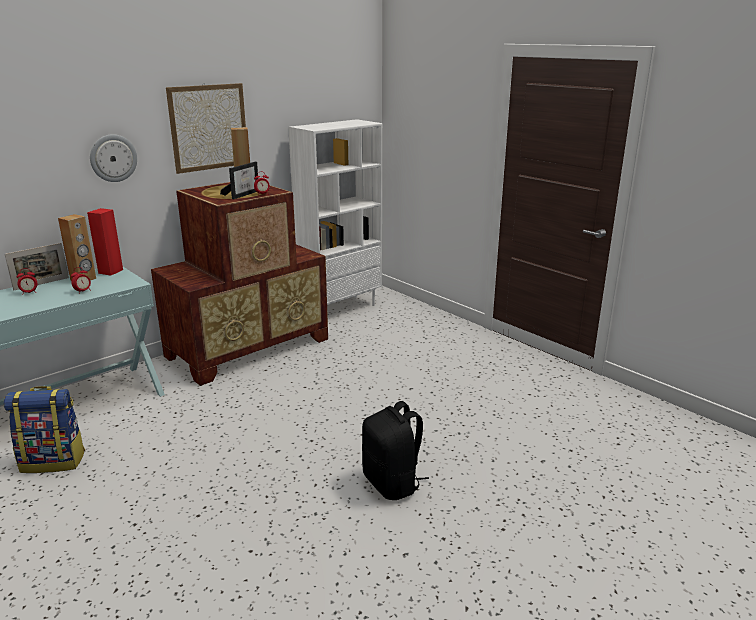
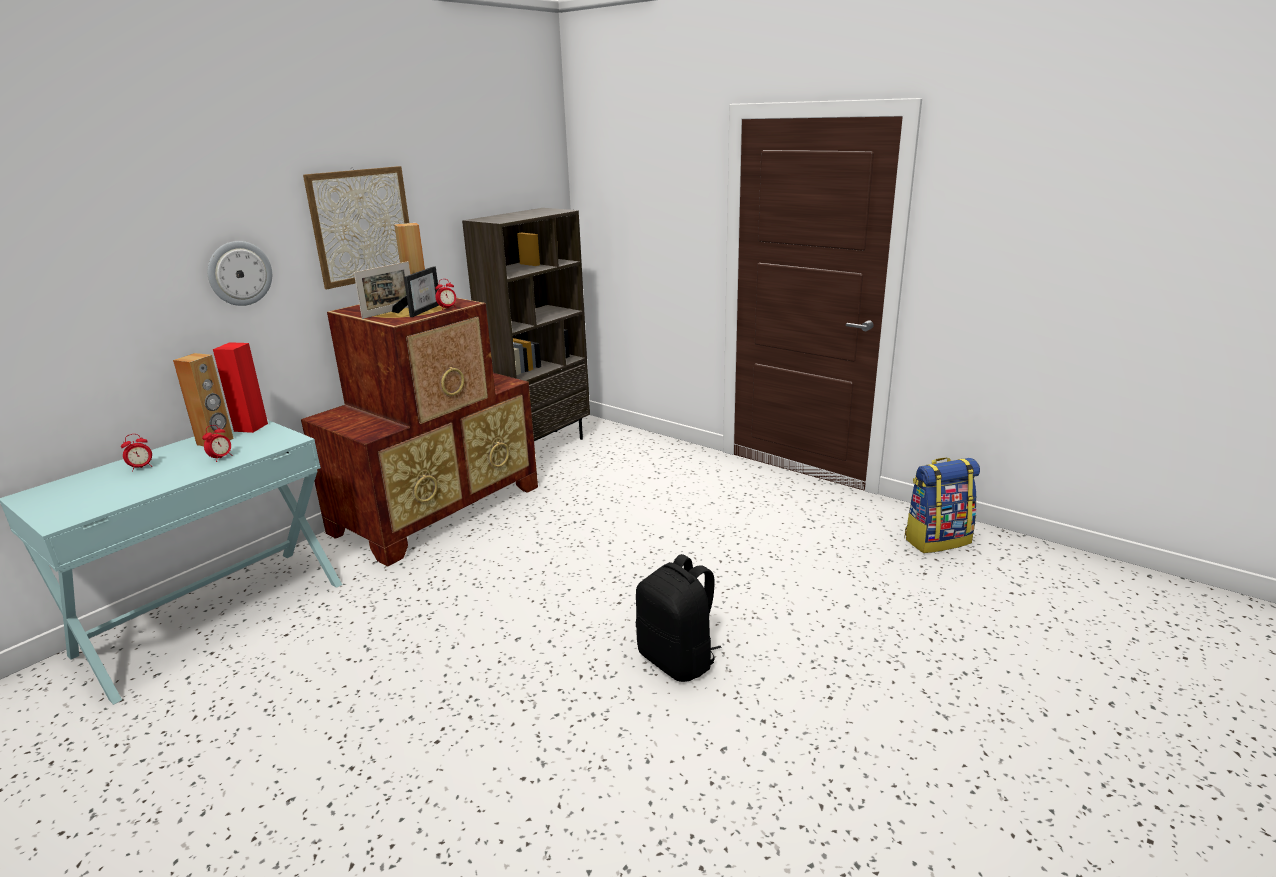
camera: 10 degrees left, 0 degrees up
(41, 284) = (155, 453): picture frame -> picture frame (389, 312)
(54, 461) = (209, 697): backpack -> backpack (936, 540)
(340, 308) = (541, 447): white bookcase -> brown bookcase

